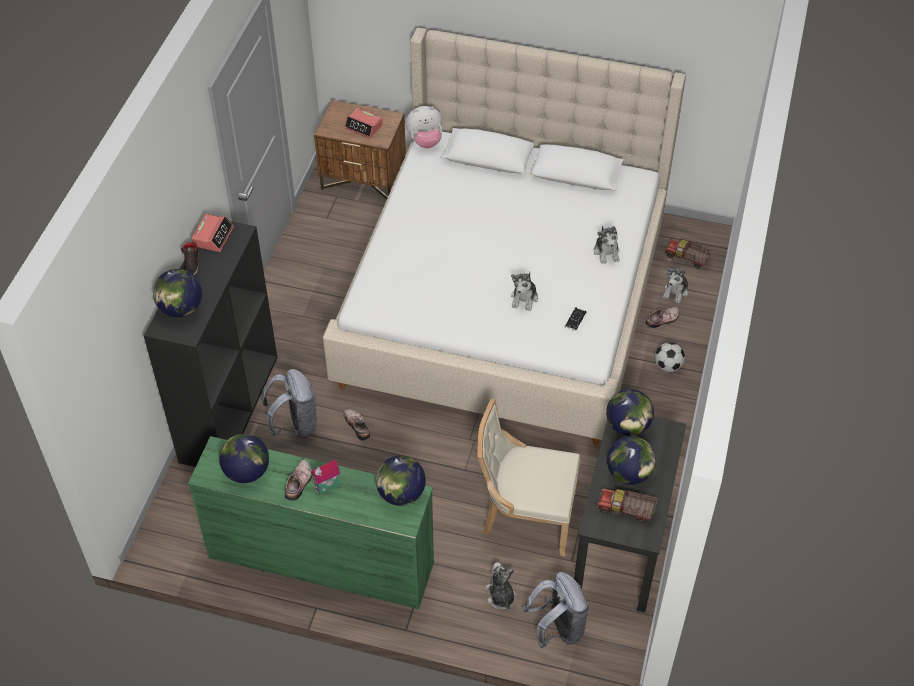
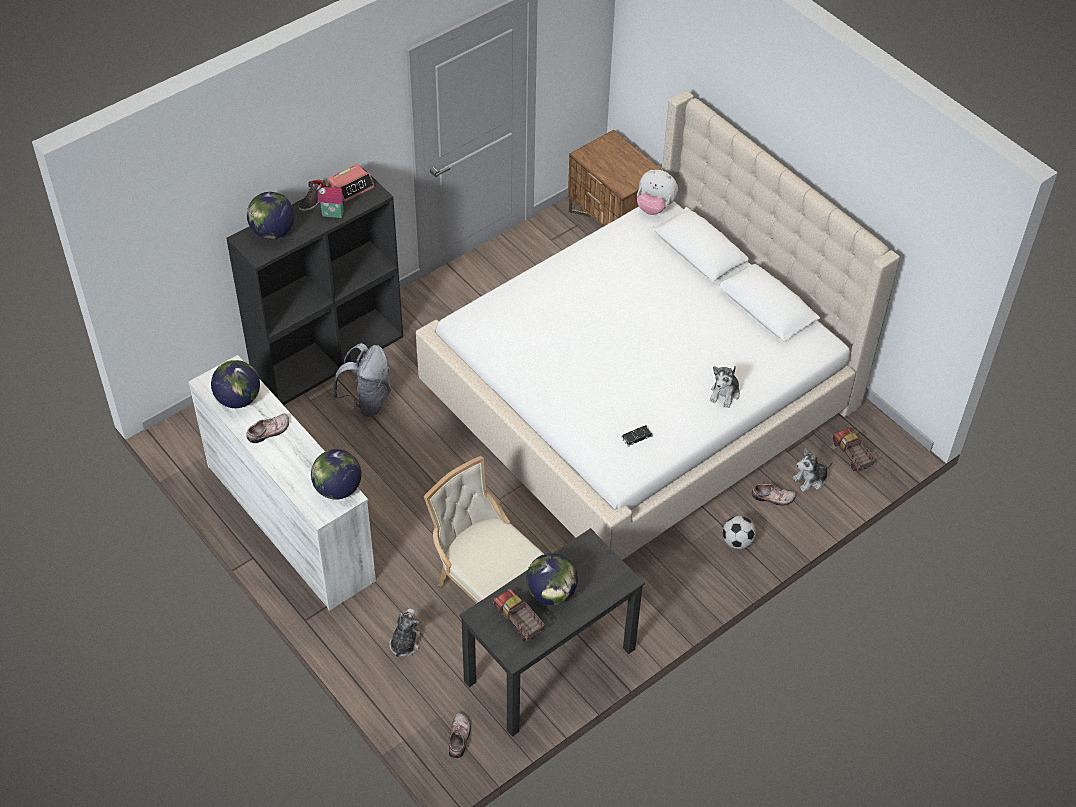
camera: 35 degrees right, 0 degrees up
(321, 559) = (290, 521): green dresser -> white dresser
(327, 488) = (286, 449): toy house -> toy house (332, 215)
(358, 425) = (417, 432): shoe -> shoe (460, 737)
(364, 127) = (619, 168): alarm clock -> none
(524, 298) = (609, 392): plush toy -> none
(557, 629) = (426, 700): grey backpack -> none
(627, 426) = (590, 553): globe -> none

